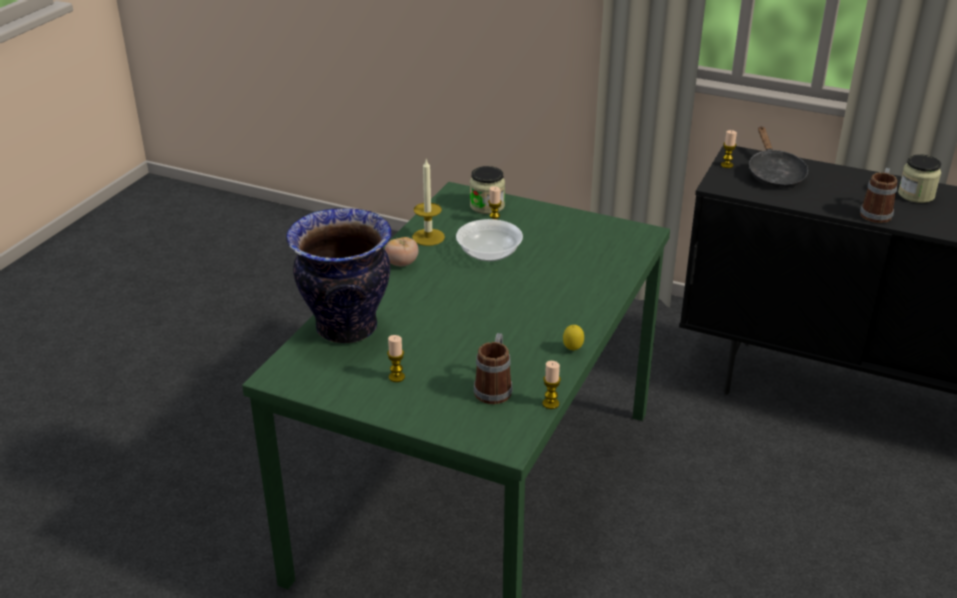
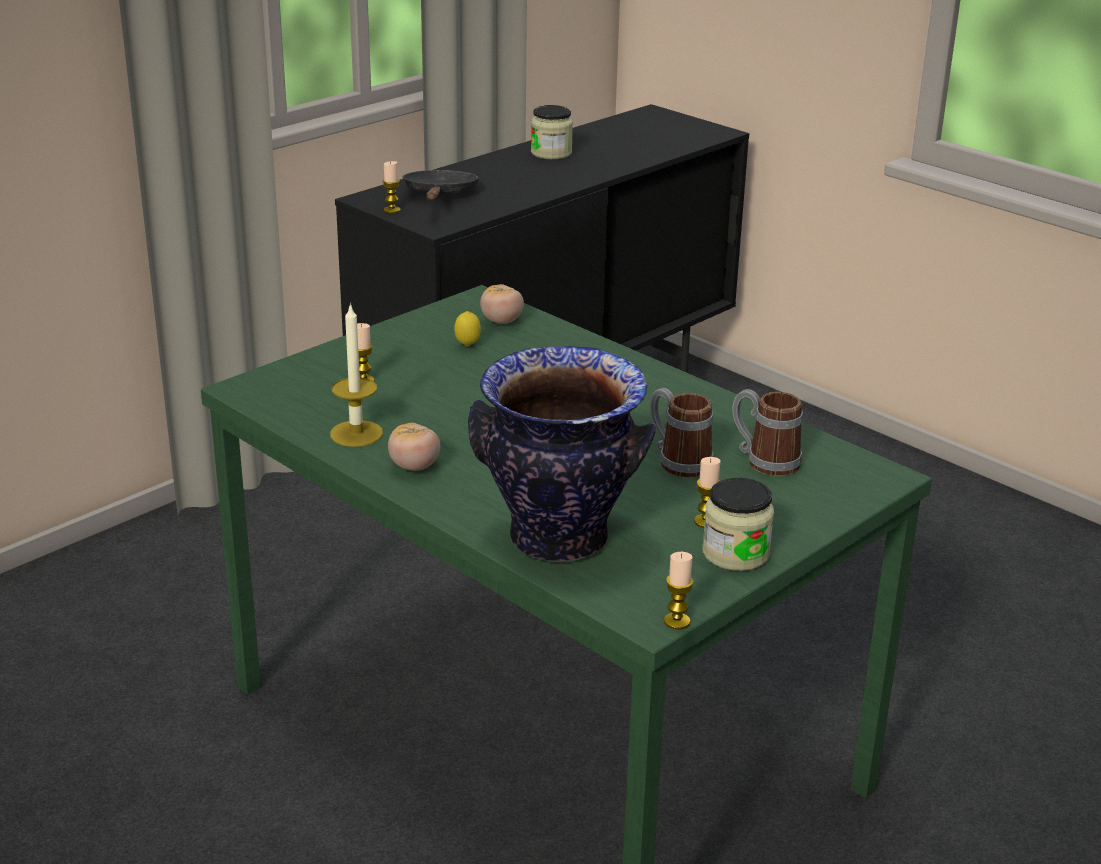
camera: 70 degrees left, 5 degrees down
(487, 206) = (309, 376): jar -> jar (735, 553)
(489, 254) = (444, 400): bowl -> none
(550, 403) = (814, 433): candle -> candle (677, 621)
(572, 350) = (711, 397): lemon -> lemon (467, 346)
(618, 248) = (501, 321): none -> tomato
(774, 174) = (440, 195): black frying pan -> black frying pan turned 105 degrees counterclockwise
(876, 212) = (571, 177): mug -> mug (677, 461)

